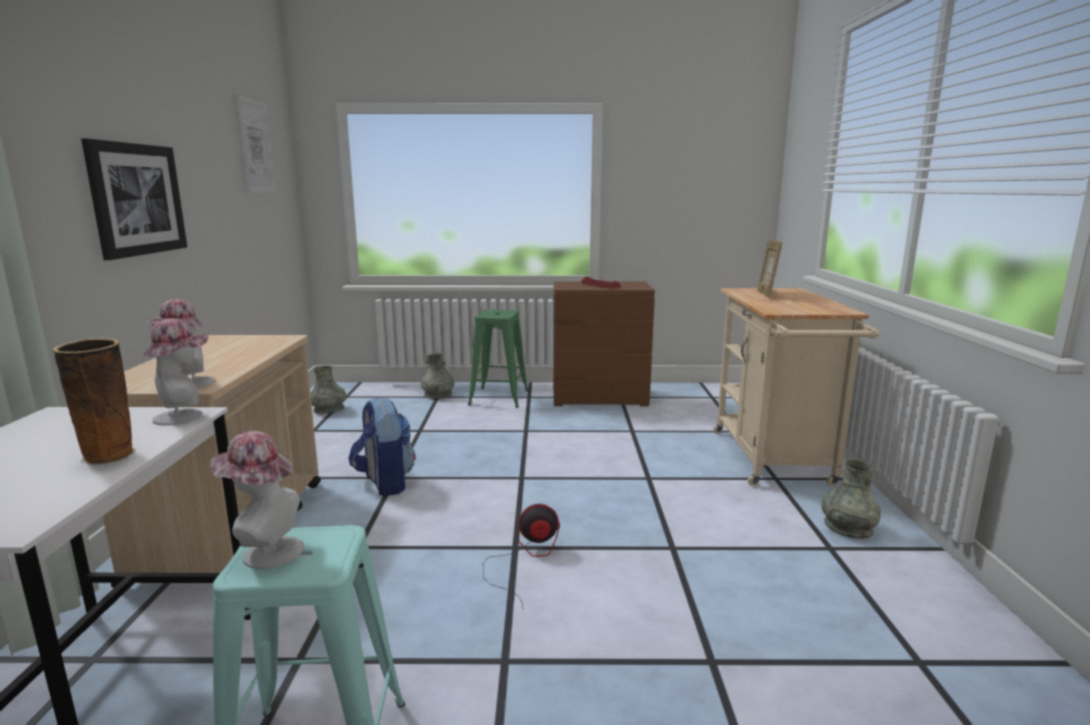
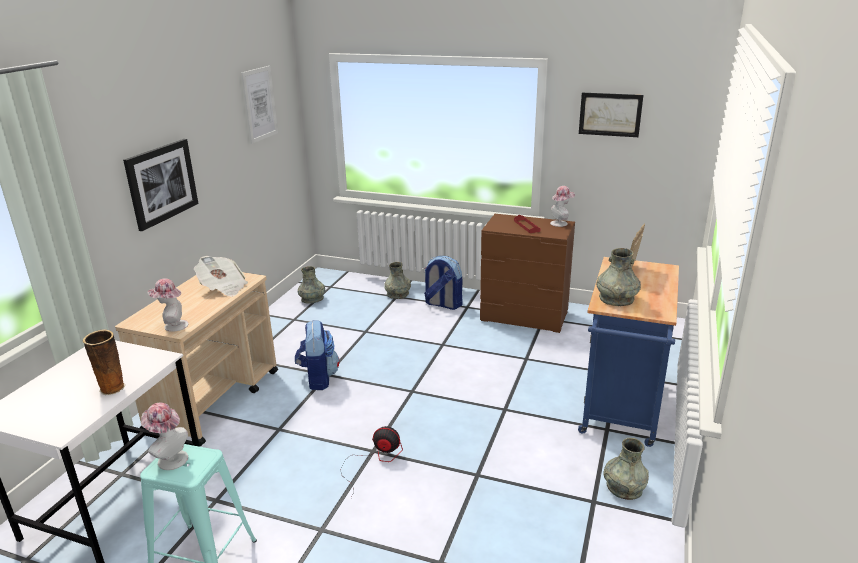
camera: 20 degrees right, 10 degrees up
(185, 415) = (158, 358): hat -> hat (560, 223)
(248, 347) = (223, 288): none -> newspaper
(499, 397) = (442, 304): green stool -> backpack
(671, 162) = (610, 114): none -> picture
(774, 461) = (620, 412): beige cart -> blue cart
(781, 306) = (616, 298): none -> grey vase

